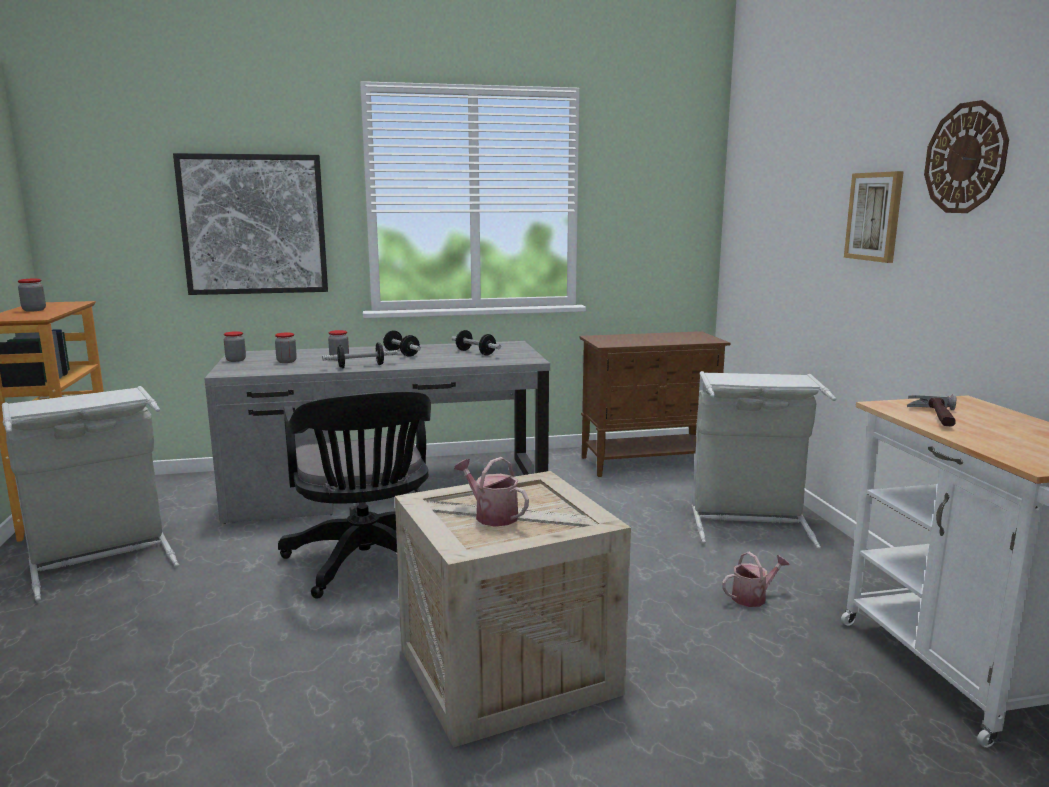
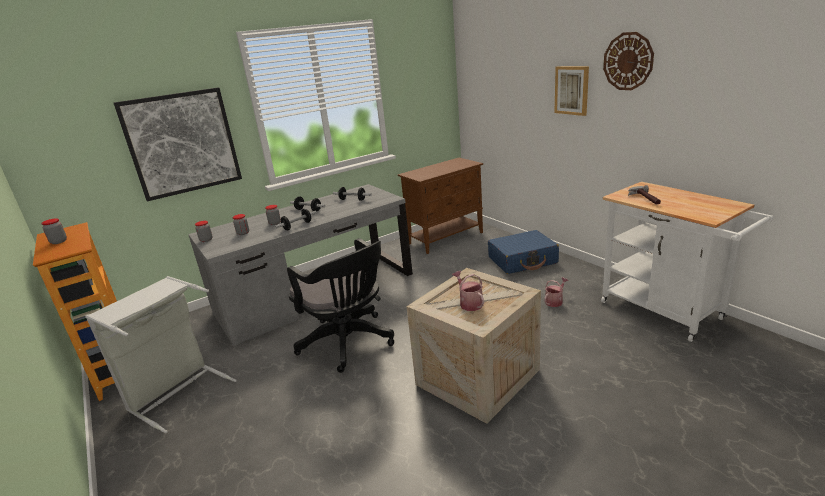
camera: 20 degrees left, 10 degrees up
(492, 515) = (469, 303): watering can -> watering can turned 45 degrees clockwise
(750, 522) = (522, 260): grey laundry basket -> blue suitcase

